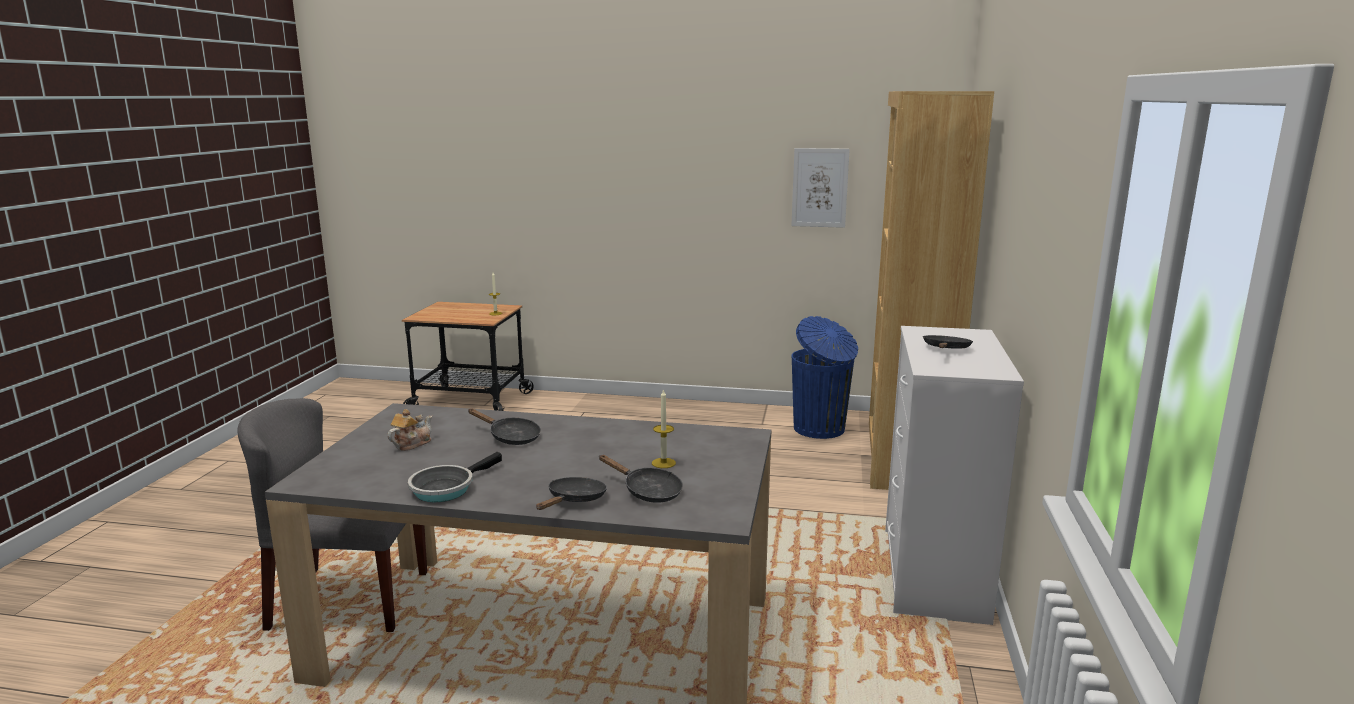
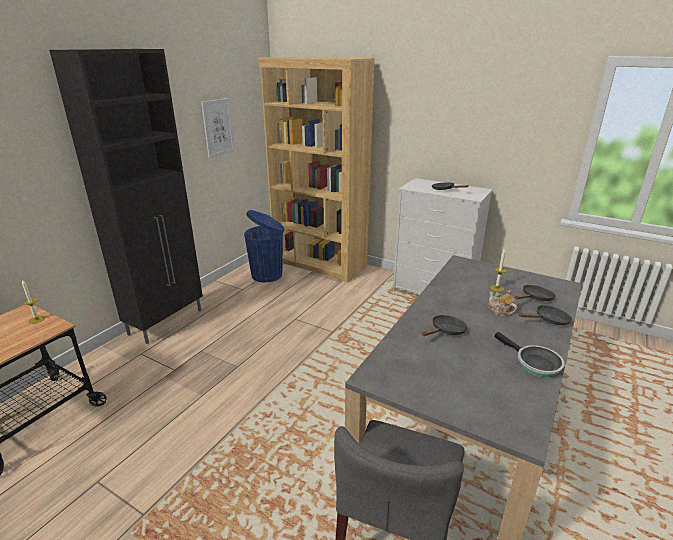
camera: 70 degrees left, 10 degrees up
(411, 444) = (450, 375): teapot -> teapot (499, 311)
(574, 500) = (549, 320): black frying pan -> black frying pan turned 120 degrees clockwise
(650, 406) = (167, 321): none -> black cabinet

